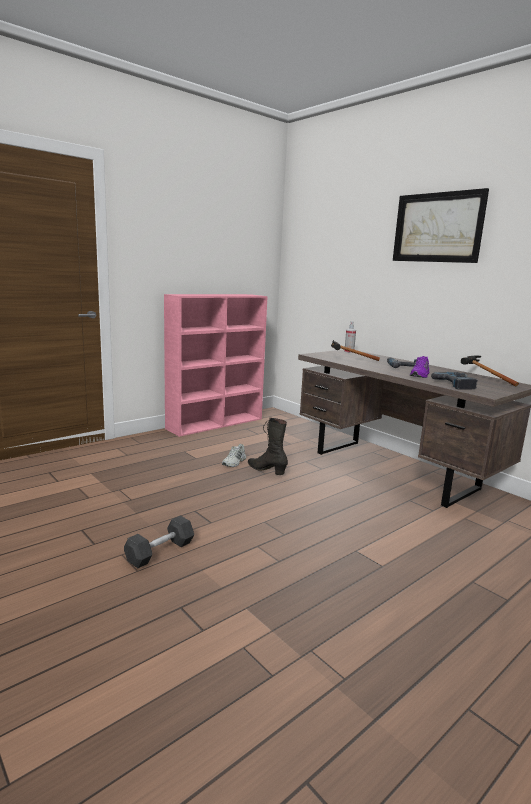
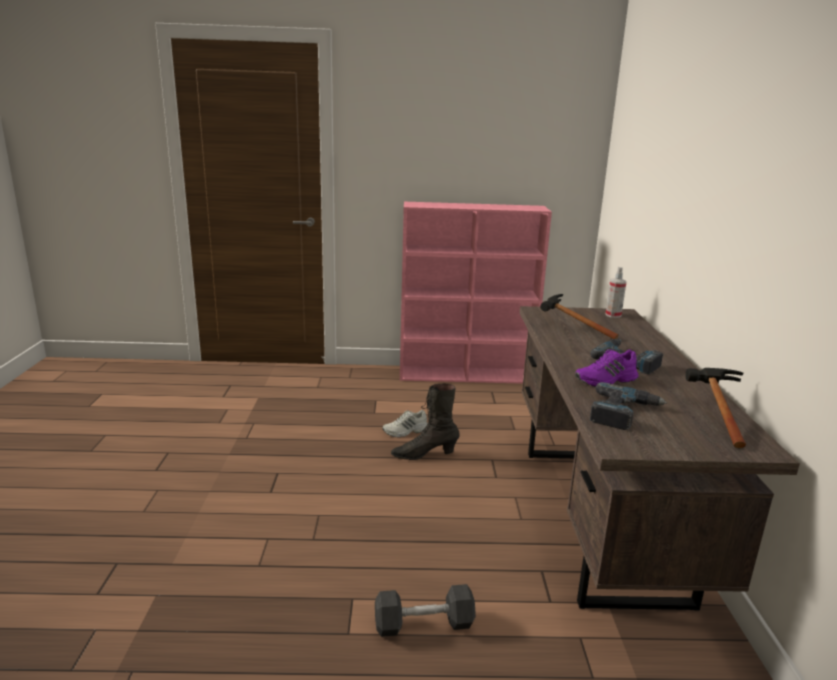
camera: 40 degrees right, 5 degrees up
(160, 552) = (185, 502): grey dumbbell -> grey dumbbell (424, 624)
(266, 470) = (424, 454): black boot -> black boot turned 90 degrees counterclockwise
(437, 227) = (738, 120): picture -> none

